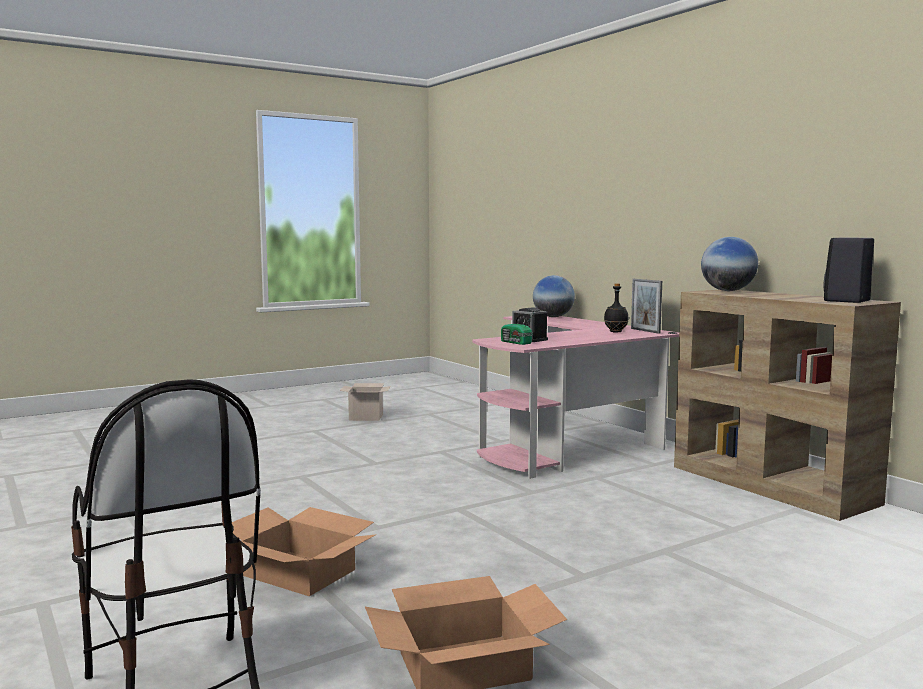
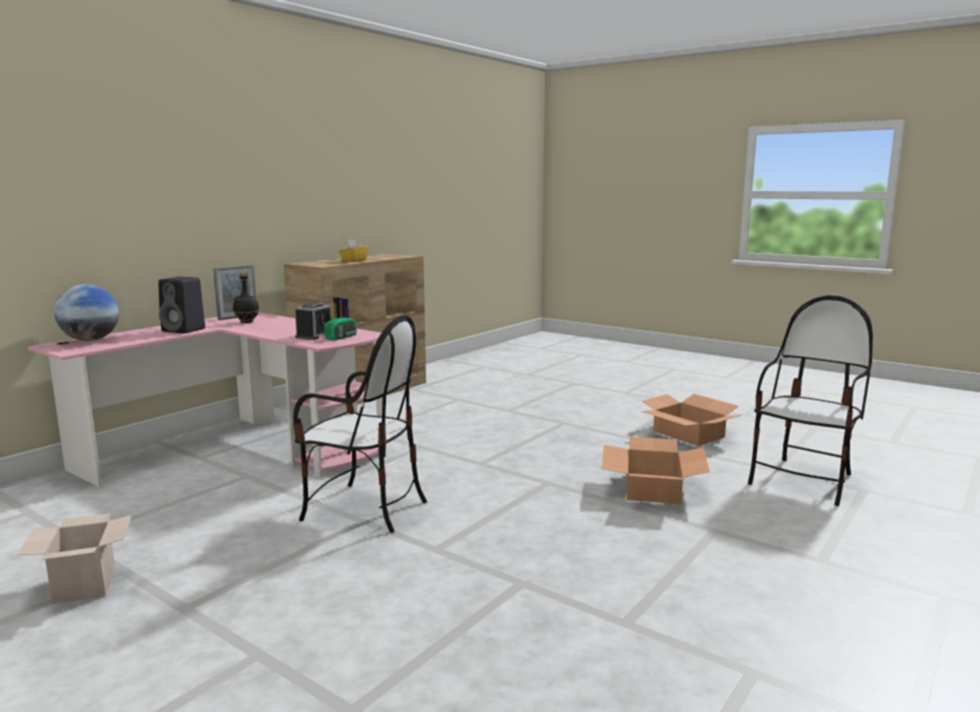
camera: 110 degrees left, 5 degrees up
(396, 464) = (364, 509): none -> chair
(727, 291) = (310, 263): globe -> none
(764, 295) = (353, 260): none -> yellow tissue box
(847, 301) = (390, 255): black speaker -> black speaker (185, 330)

